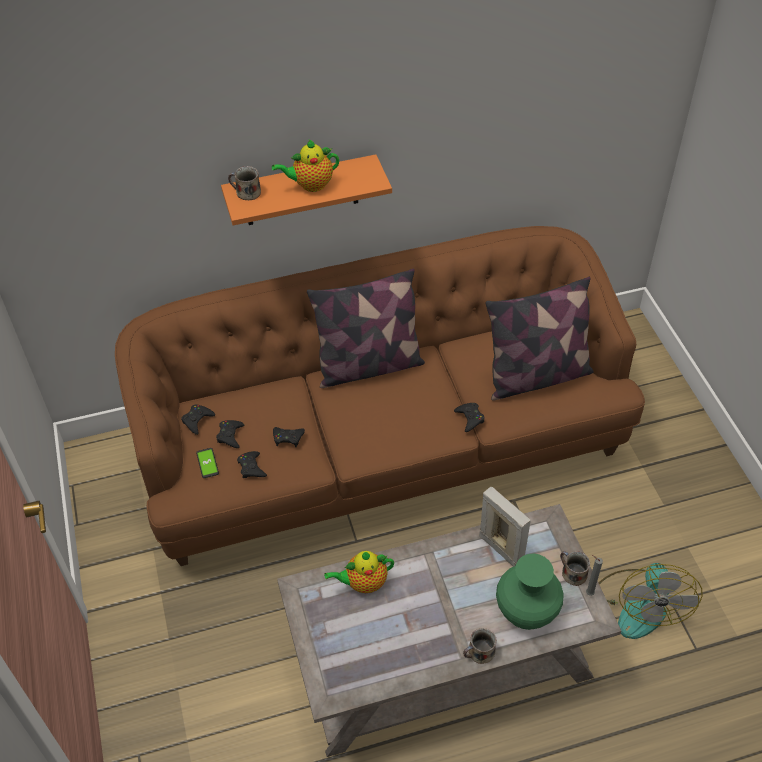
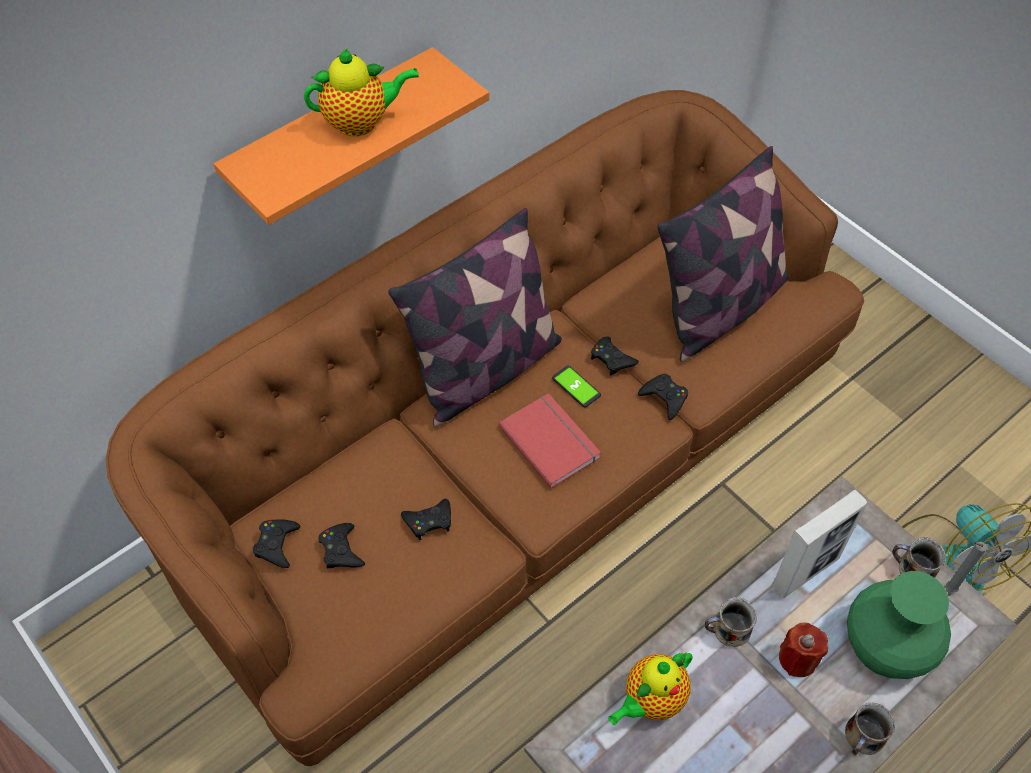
camera: 25 degrees left, 5 degrees up
(207, 463) = (329, 607): phone -> phone (576, 387)
(247, 192) = (265, 163): mug -> mug (729, 630)
(251, 467) = (400, 588): black game controller -> black game controller (612, 359)
(310, 185) = (361, 122): teapot -> teapot turned 150 degrees counterclockwise
(384, 418) = (551, 440): none -> red book
(466, 595) = (798, 659): none -> red candle
(501, 549) = (805, 572): picture frame -> picture frame turned 120 degrees clockwise

